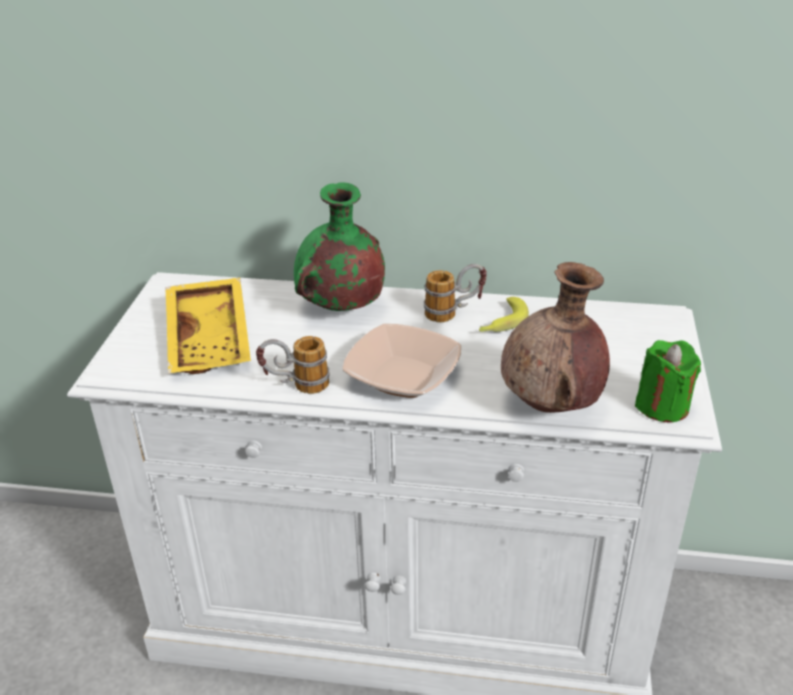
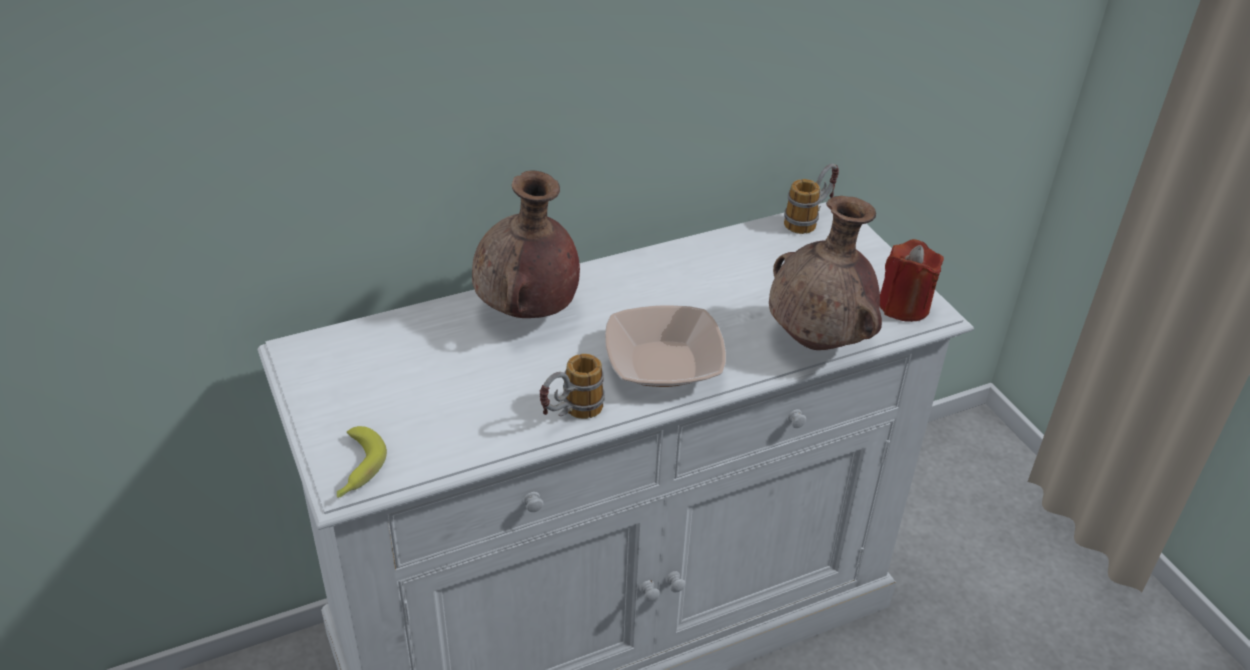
camera: 35 degrees left, 5 degrees up
(211, 339) = (424, 398): yellow tray -> none
(340, 308) = (527, 312): green vase -> brown vase
(454, 312) = (645, 276): mug -> mug (810, 219)
(501, 323) = (699, 272): banana -> banana (356, 470)
(662, 406) = (904, 306): green candle -> red candle

